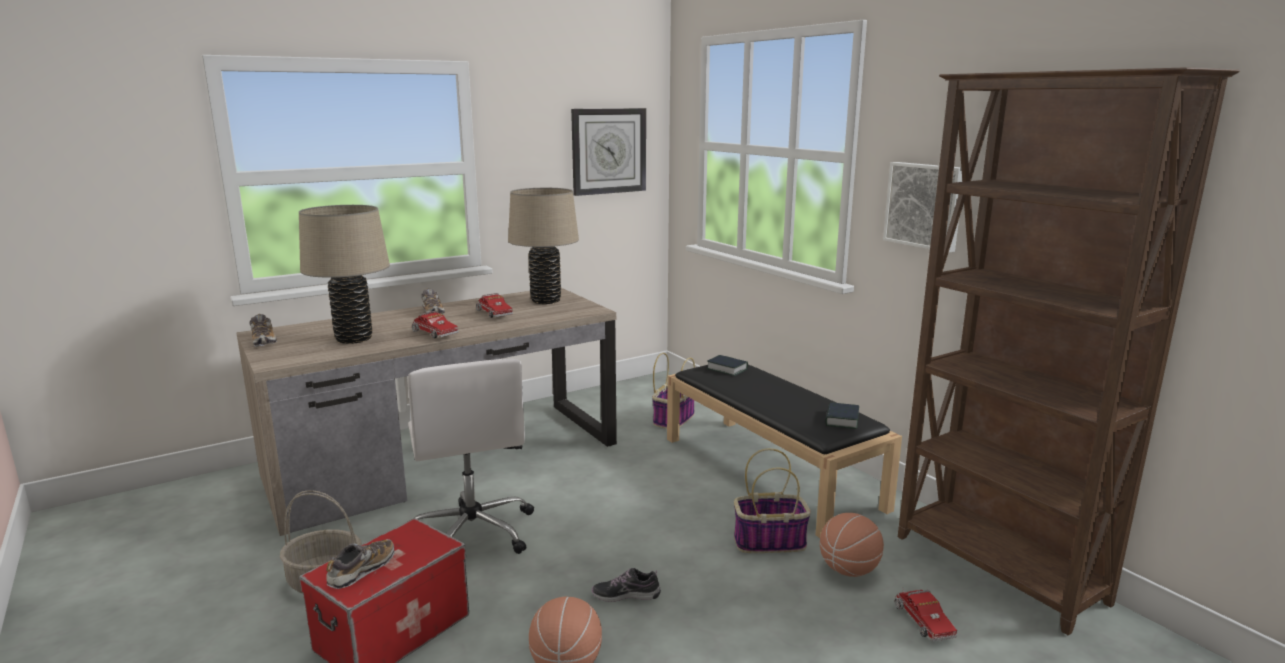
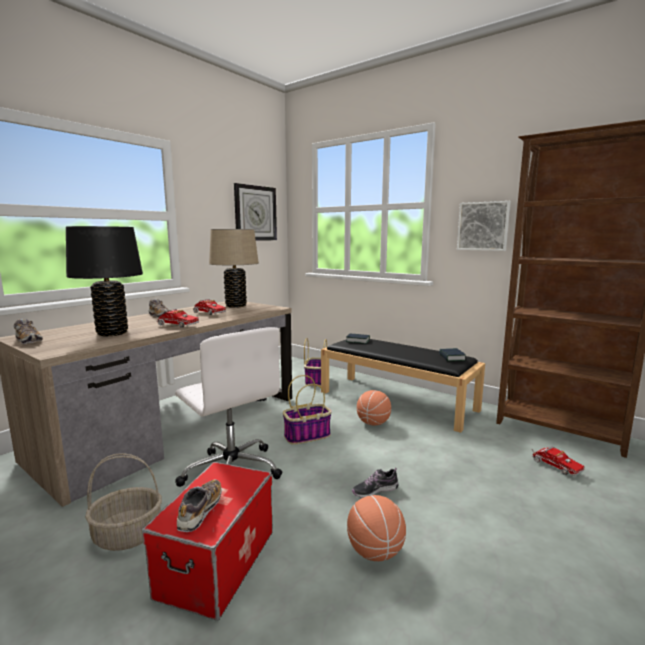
camera: 20 degrees left, 5 degrees down
(354, 339) = (112, 333): beige table lamp -> black table lamp
(770, 542) = (432, 439): basket -> basket (307, 435)
(849, 570) = (489, 446): basketball -> basketball (373, 423)

